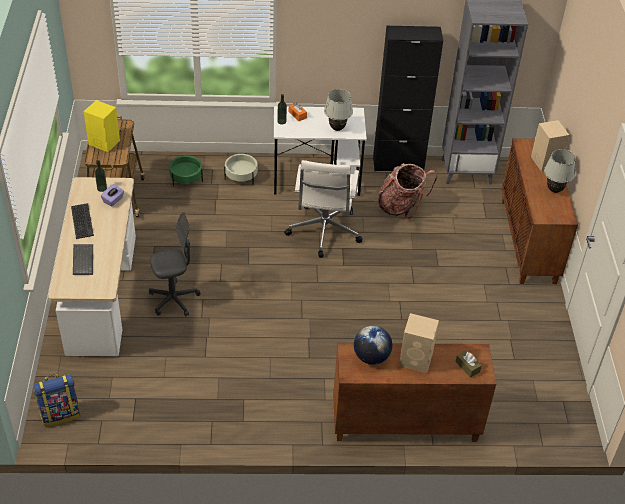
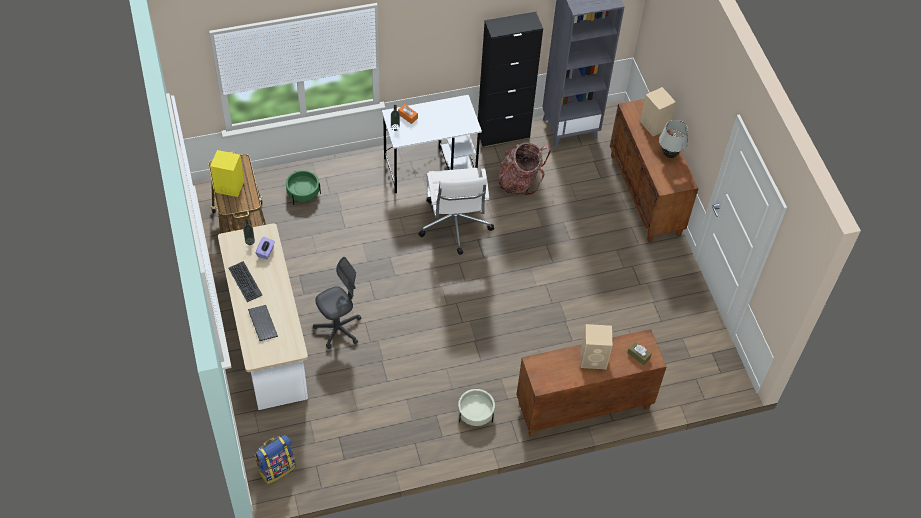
camera: 15 degrees left, 10 degrees up
(241, 176) = (356, 179): beige planter -> beige planter (475, 413)
(337, 128) = (450, 124): white table lamp -> none
(371, 357) = (555, 365): globe -> none

